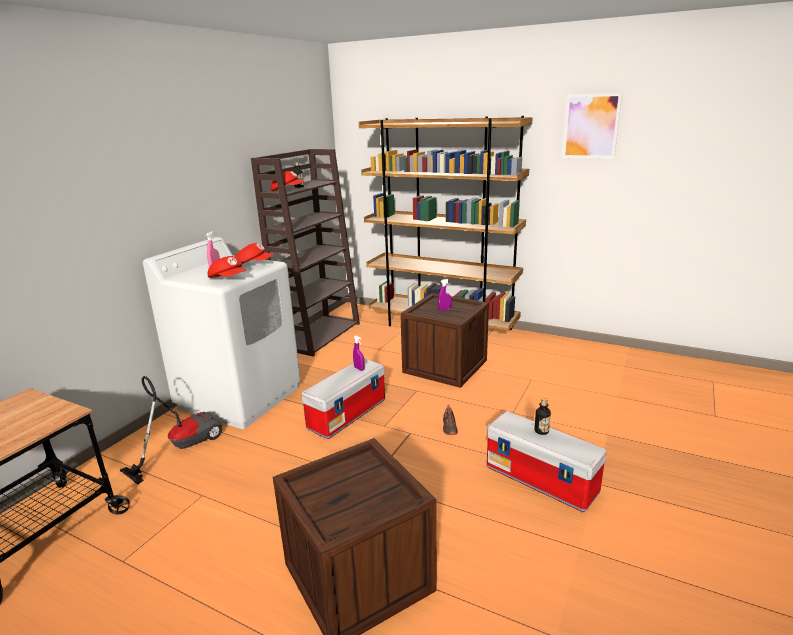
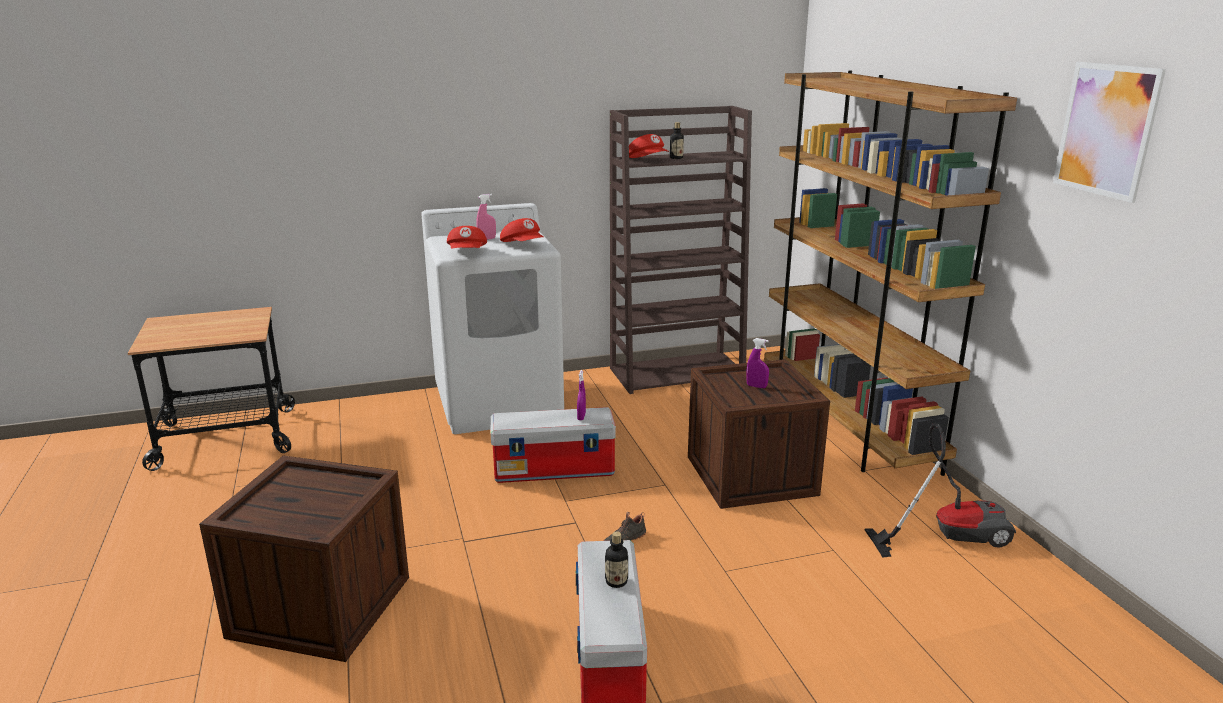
camera: 45 degrees right, 0 degrees up
(181, 446) = (391, 423): vacuum cleaner -> vacuum cleaner (948, 535)

